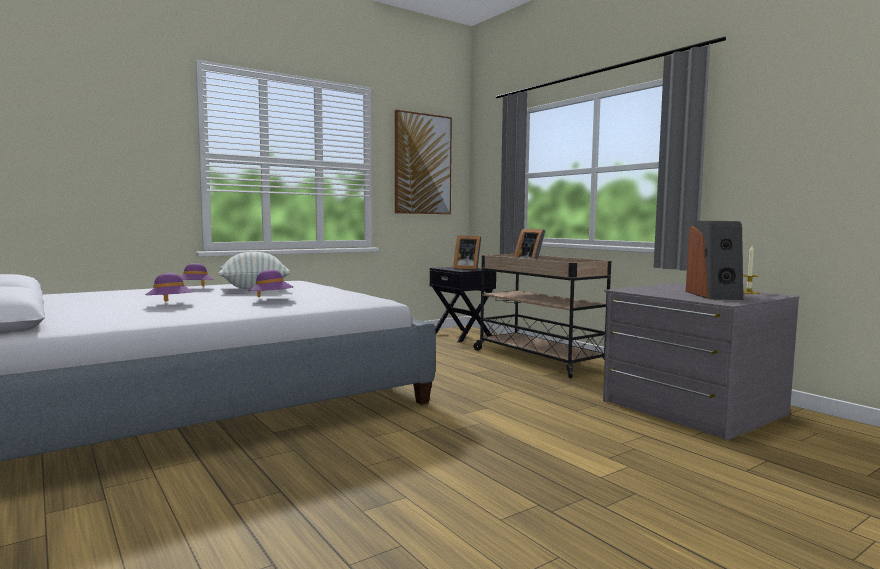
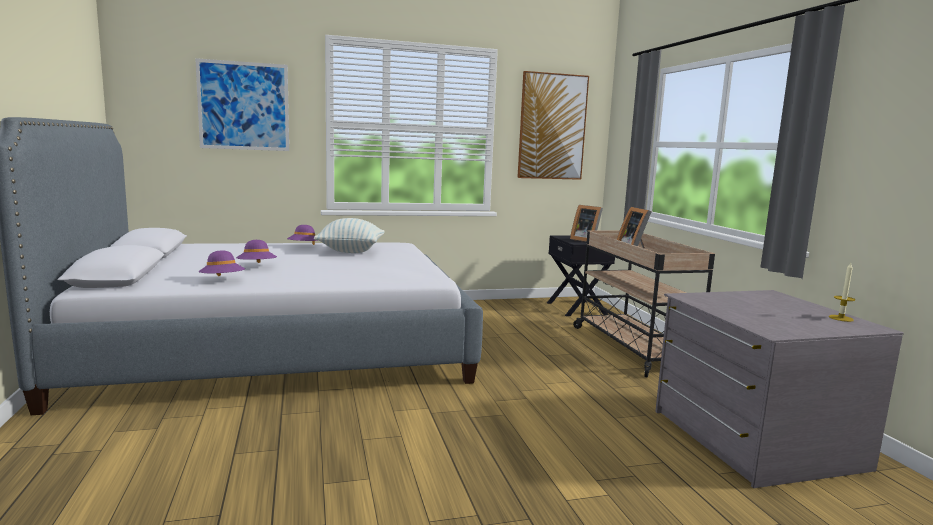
camera: 20 degrees right, 5 degrees up
(101, 133) = (244, 106): none -> picture
(272, 299) = (340, 269): purple hat -> purple hat (222, 280)
(714, 295) = (782, 318): speaker -> none

